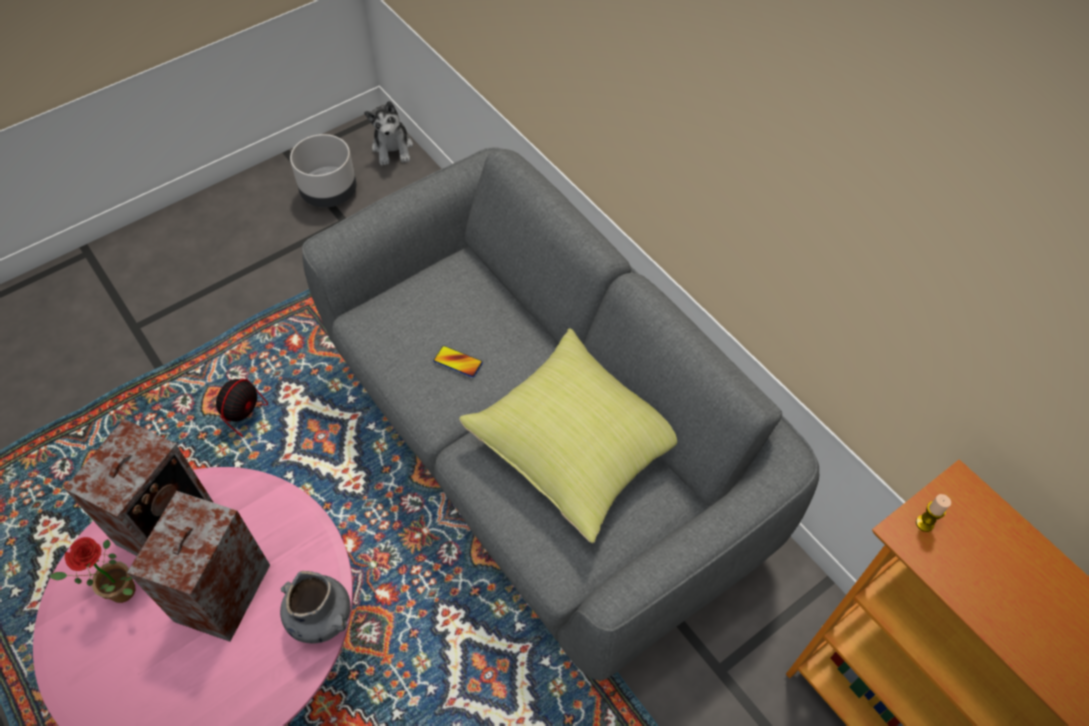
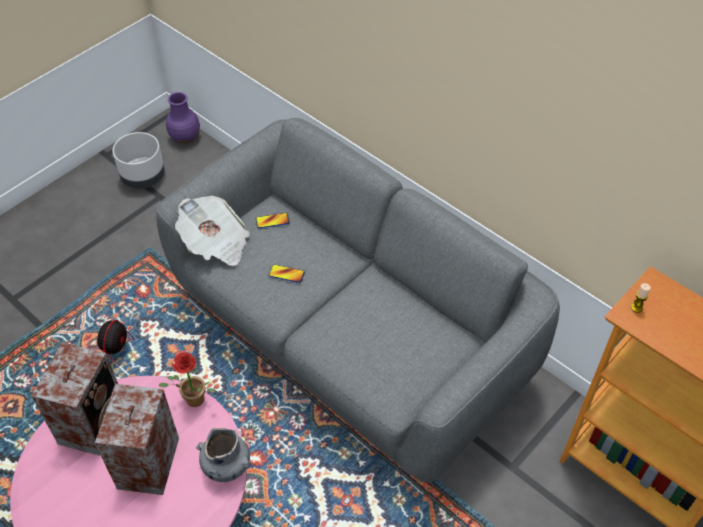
camera: 10 degrees left, 5 degrees down
(117, 594) = (68, 478): potted plant -> potted plant (192, 402)
(375, 304) = (215, 243): none -> newspaper
(393, 148) = (185, 137): plush toy -> purple vase
(457, 284) = (272, 221): none -> phone
(578, 446) = (387, 317): yellow pillow -> none

